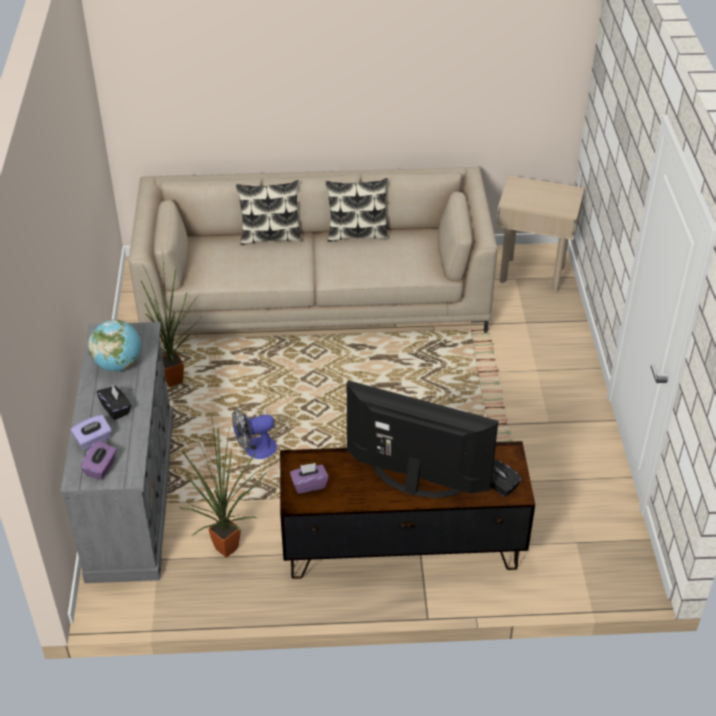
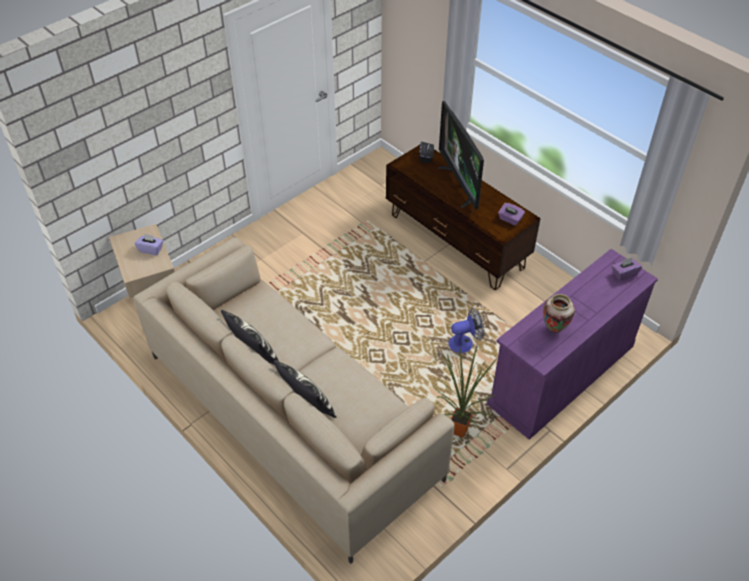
camera: 130 degrees left, 5 degrees up
(93, 440) = (614, 292): purple tissue box -> purple tissue box (151, 249)
(116, 409) = (584, 301): black tissue box -> none
(118, 364) = (554, 329): globe -> vase
(131, 493) = (561, 375): grey dresser -> purple dresser
(230, 547) = (538, 304): potted plant -> none
(255, 450) = (465, 343): fan -> fan turned 45 degrees counterclockwise

